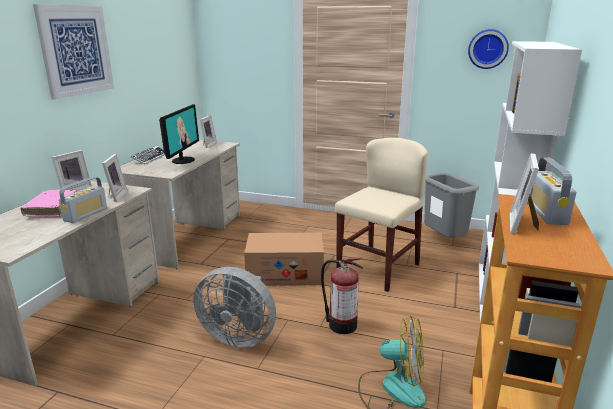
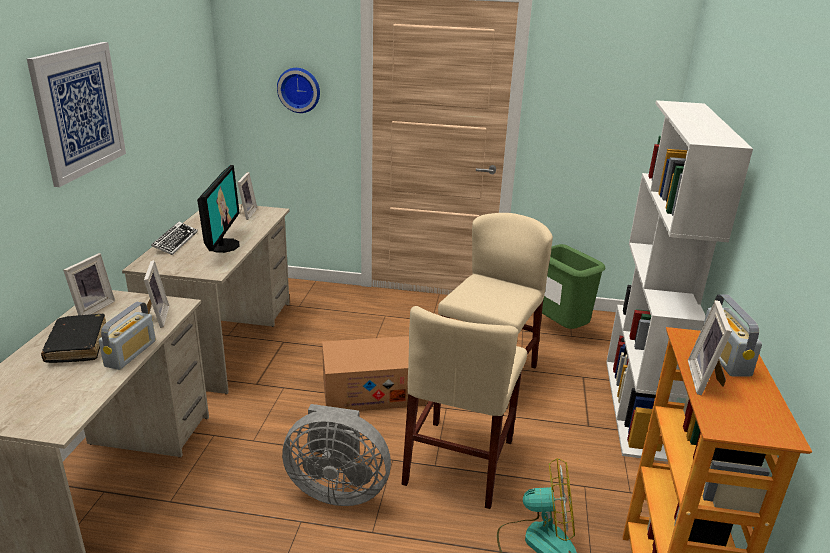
camera: 10 degrees left, 5 degrees up
(52, 209) = (77, 345): pink book -> black book
(341, 325) = (459, 461): fire extinguisher -> beige chair
(444, 240) = (560, 329): grey trash can -> green trash can
(488, 49) = (616, 90): wall clock -> wall clock (299, 89)

